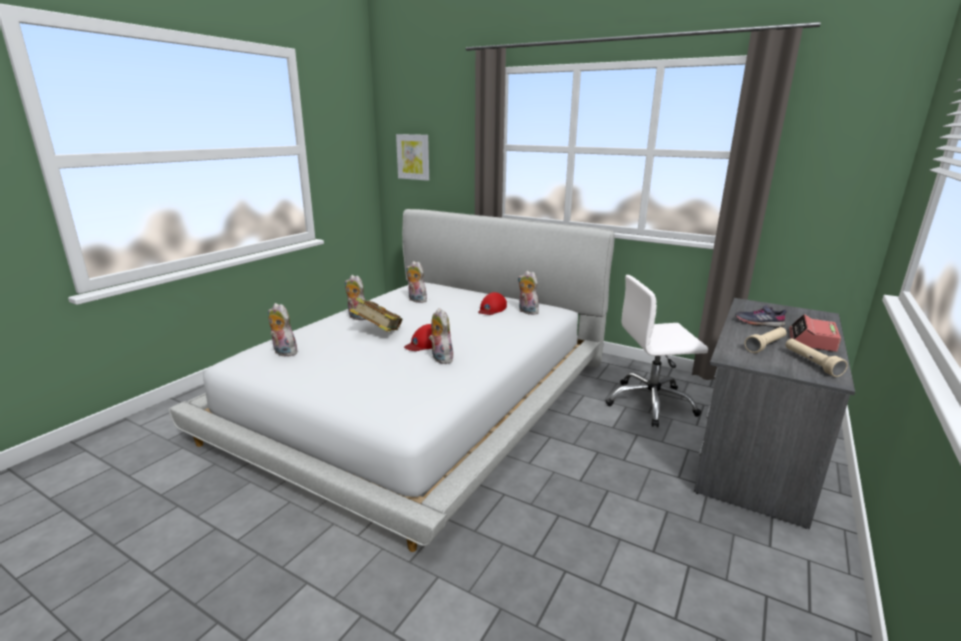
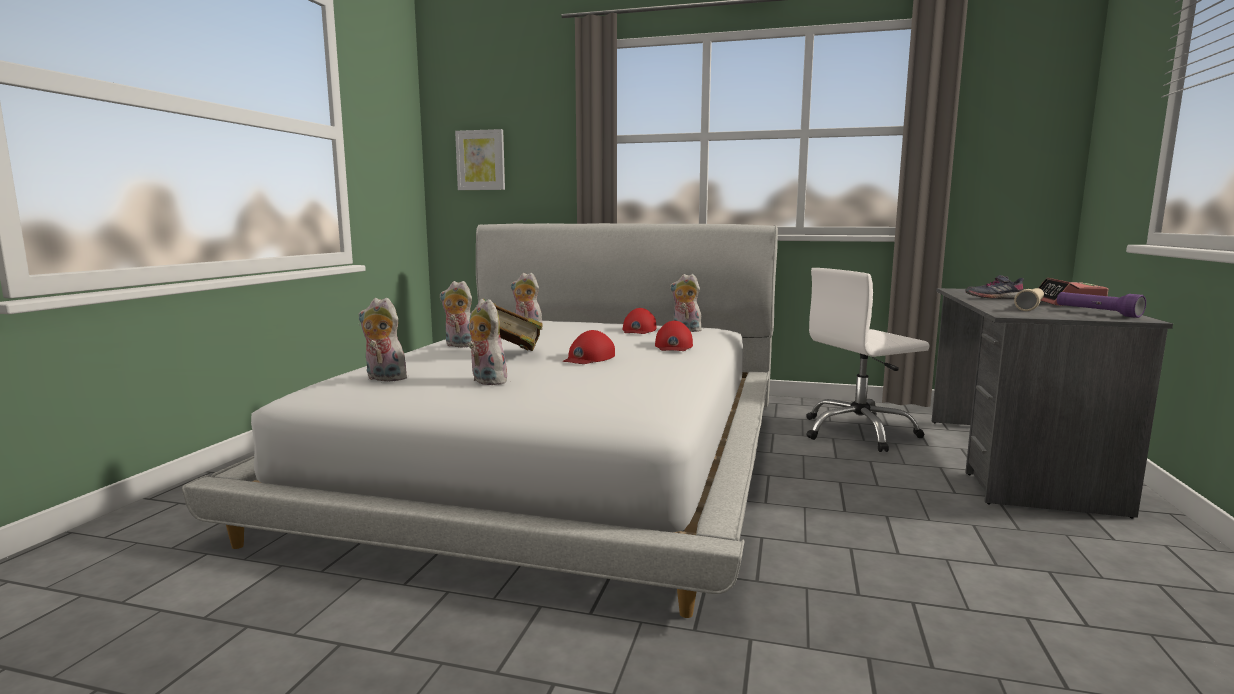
camera: 15 degrees left, 10 degrees down
(440, 358) = (625, 367): plush toy -> plush toy (486, 381)
(497, 334) = (673, 346): none -> red cap
(811, 363) = (1096, 313): beige flashlight -> purple flashlight

